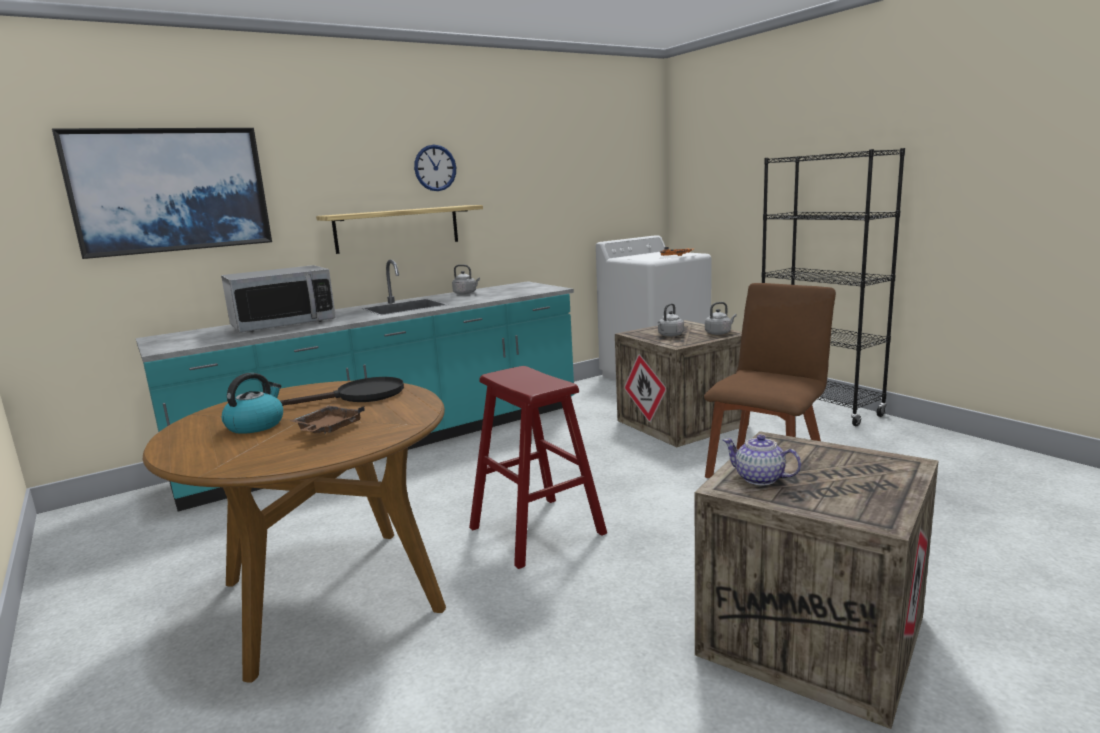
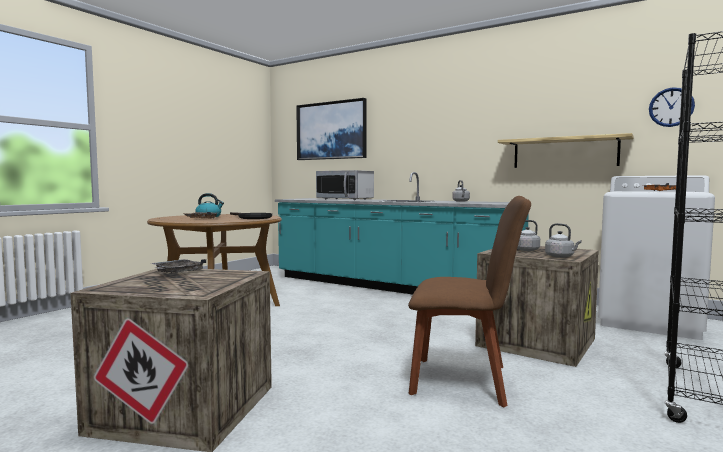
camera: 65 degrees right, 10 degrees down
(397, 228) = (434, 154): shelf -> shelf (564, 153)
(435, 168) = (464, 114): wall clock -> wall clock (671, 107)
(537, 530) = (299, 328): red stool -> none
(760, 479) = (177, 273): teapot -> grey tray

